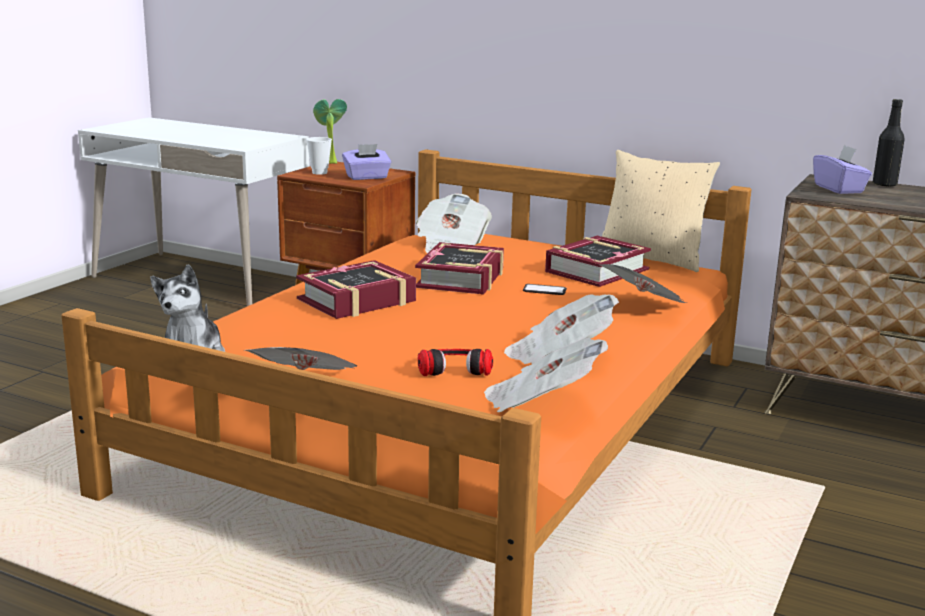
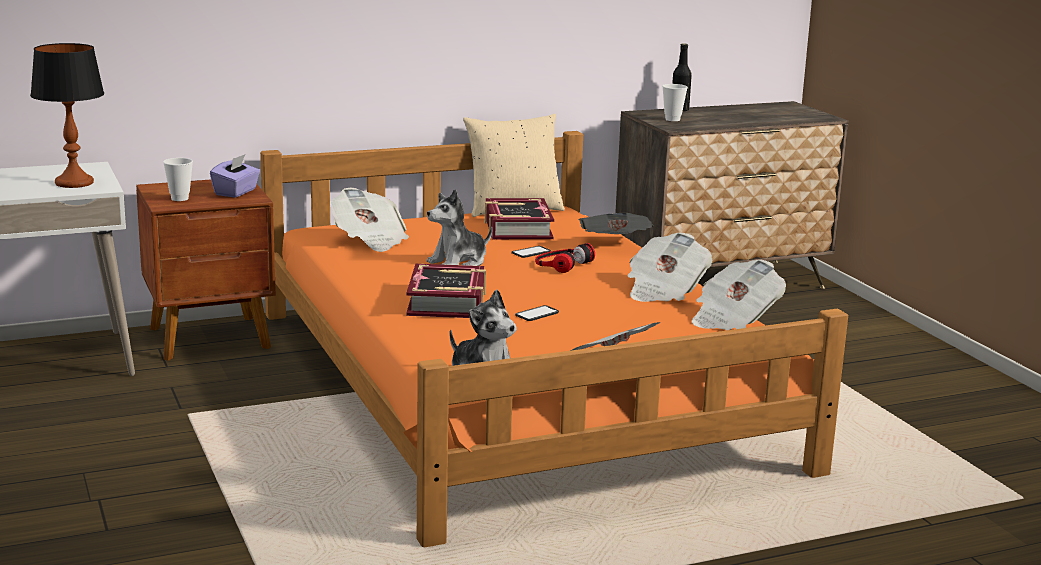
camera: 50 degrees left, 0 degrees up
(240, 142) = (74, 183): none -> table lamp
(330, 163) = (149, 186): potted plant -> none
(388, 332) = (537, 314): none -> phone
(453, 367) = (636, 318): headphones -> headphones (561, 264)
(461, 279) = (458, 262): book -> plush toy
(839, 189) = (672, 119): purple tissue box -> cup

